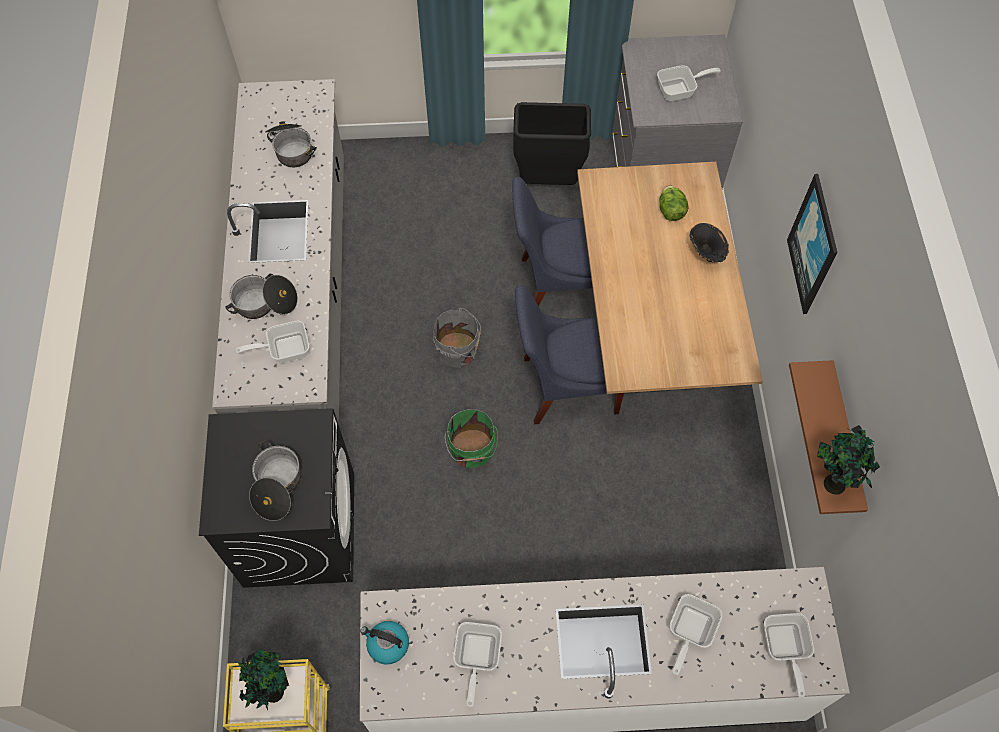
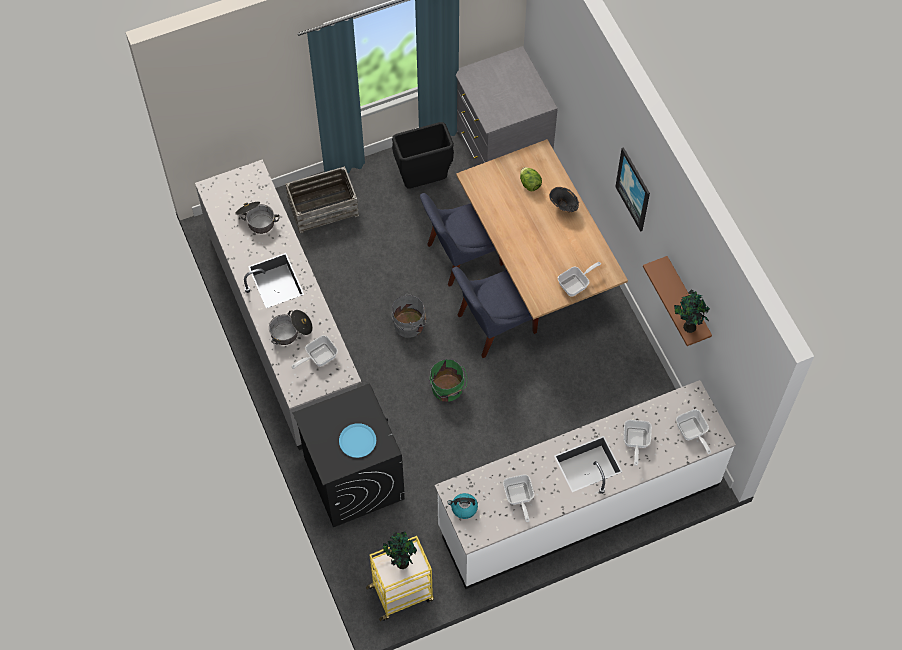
camera: 20 degrees left, 0 degrees up
(277, 486) = (357, 441): cooking pot -> blue plate
(413, 176) = (323, 207): none -> crate
(680, 90) = (508, 97): frying pan -> frying pan (576, 284)

